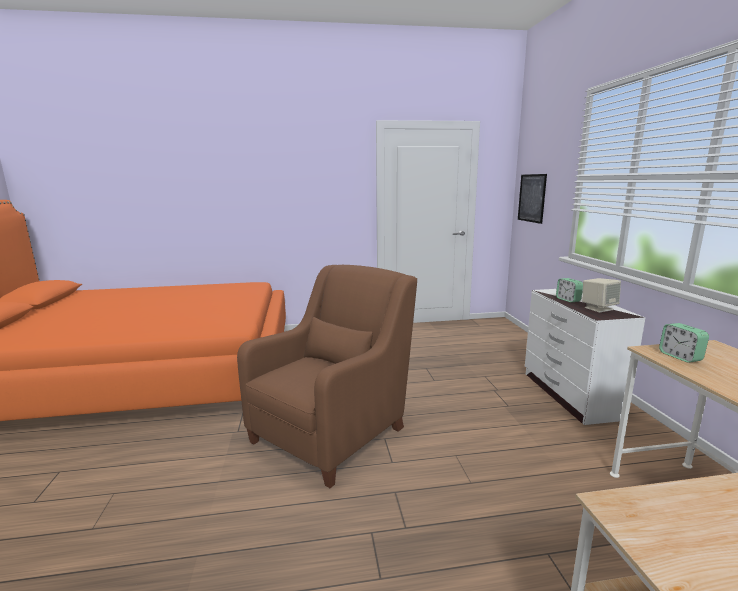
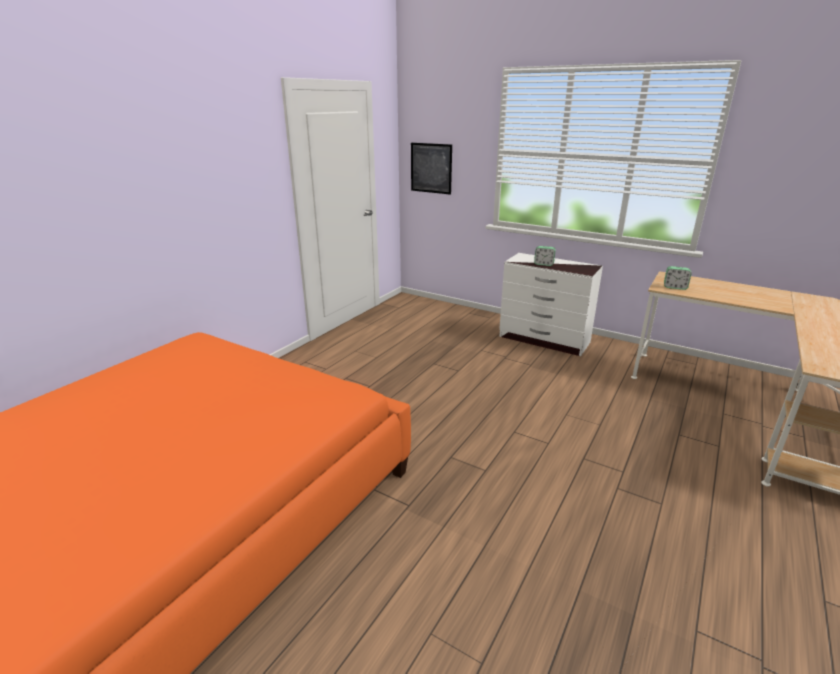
camera: 50 degrees left, 10 degrees up
(333, 431) = (475, 450): brown armchair -> none
(598, 308) = (572, 266): beige speaker -> none

